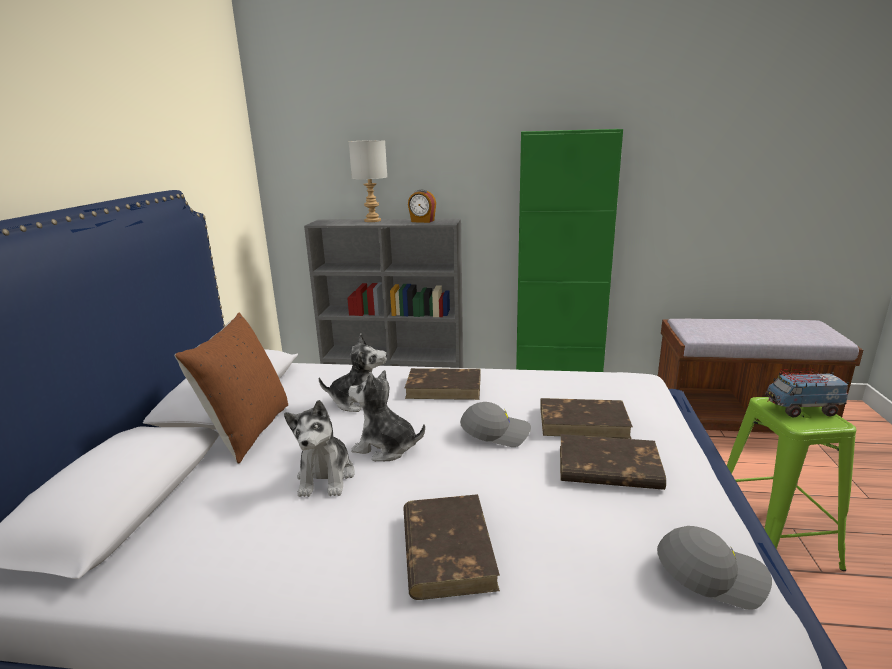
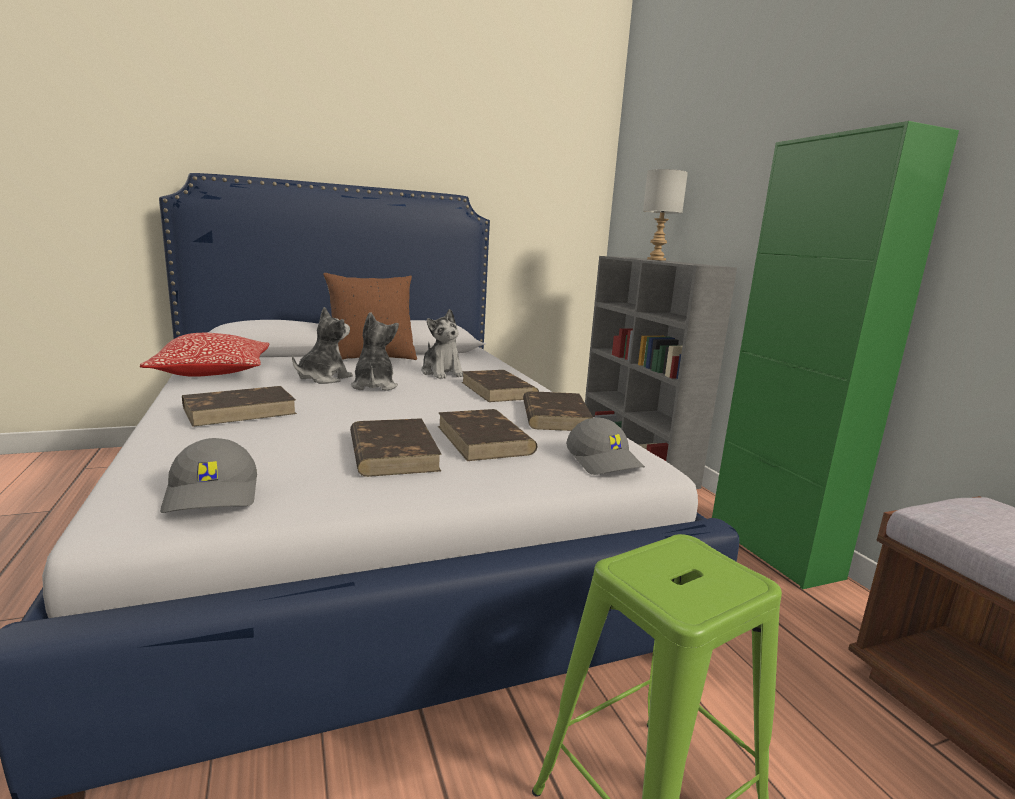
camera: 60 degrees right, 5 degrees down
(206, 573) = (213, 372): none -> pillow
(326, 477) = (323, 378): plush toy -> plush toy turned 150 degrees clockwise
(422, 221) = (688, 263): alarm clock -> none
(495, 432) = (428, 412): grey cap -> grey cap (605, 461)
(530, 382) = (555, 416): none -> brown book
(802, 409) = (698, 576): toy truck -> none

